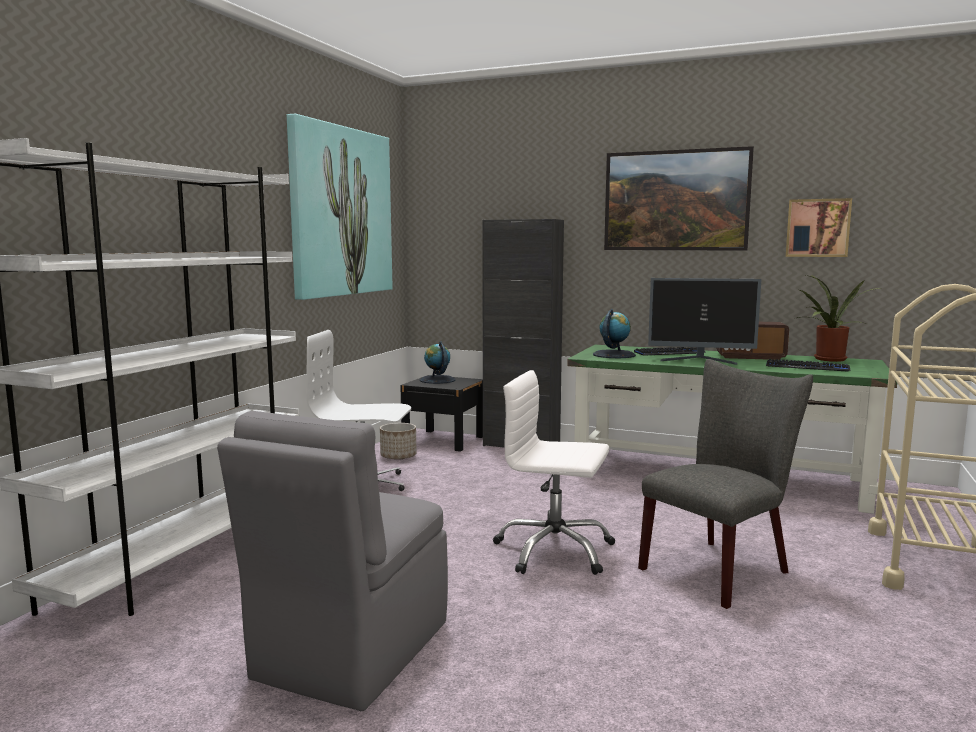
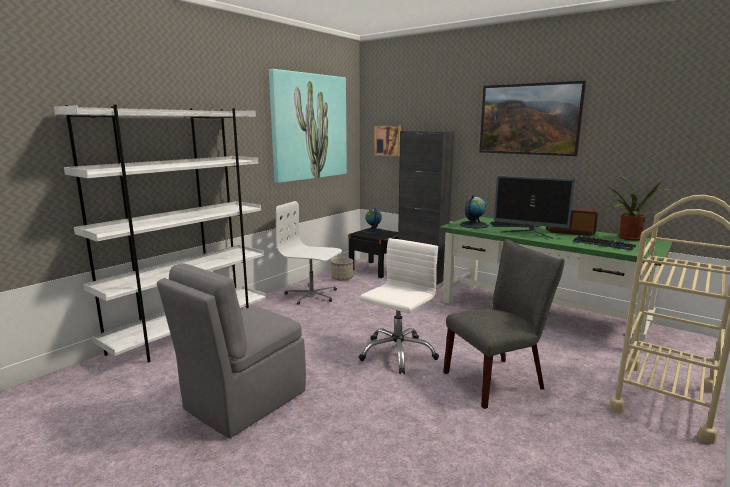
camera: 15 degrees right, 5 degrees up
(554, 551) = (397, 353): white office chair -> white office chair turned 90 degrees clockwise
(817, 228) = (630, 141): picture -> picture (388, 140)

